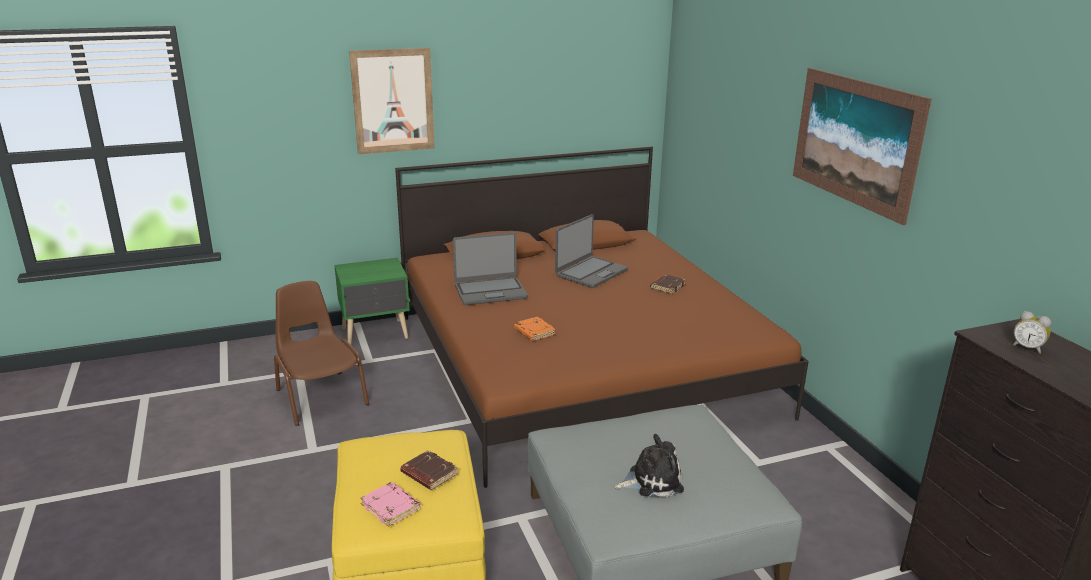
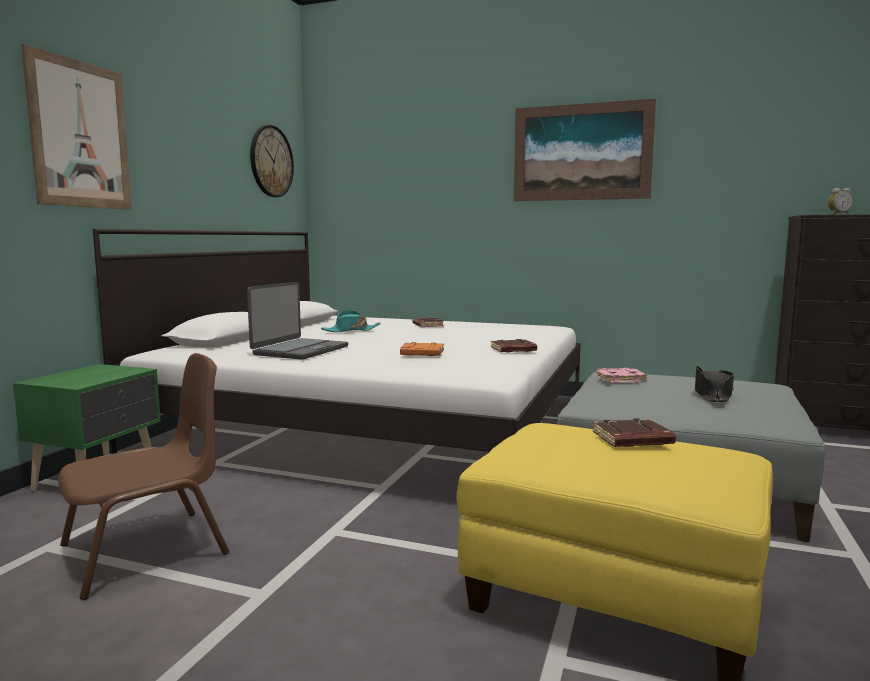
camera: 50 degrees left, 15 degrees down
(320, 397) = (148, 550): brown chair -> brown chair turned 135 degrees clockwise
(391, 507) = (691, 468): pink book -> pink book (620, 379)
(581, 363) = (378, 424): brown bed -> white bed
(591, 273) = (350, 330): laptop -> turquoise hat
(609, 81) = (271, 161): none -> wall clock
(611, 356) = (513, 350): none -> brown book
(652, 480) = (712, 395): plush toy -> black hat

